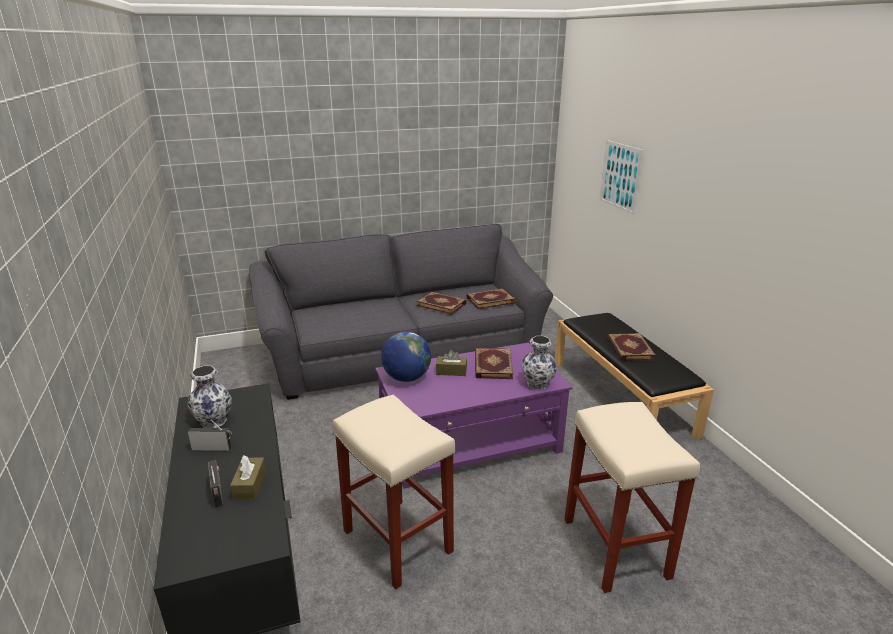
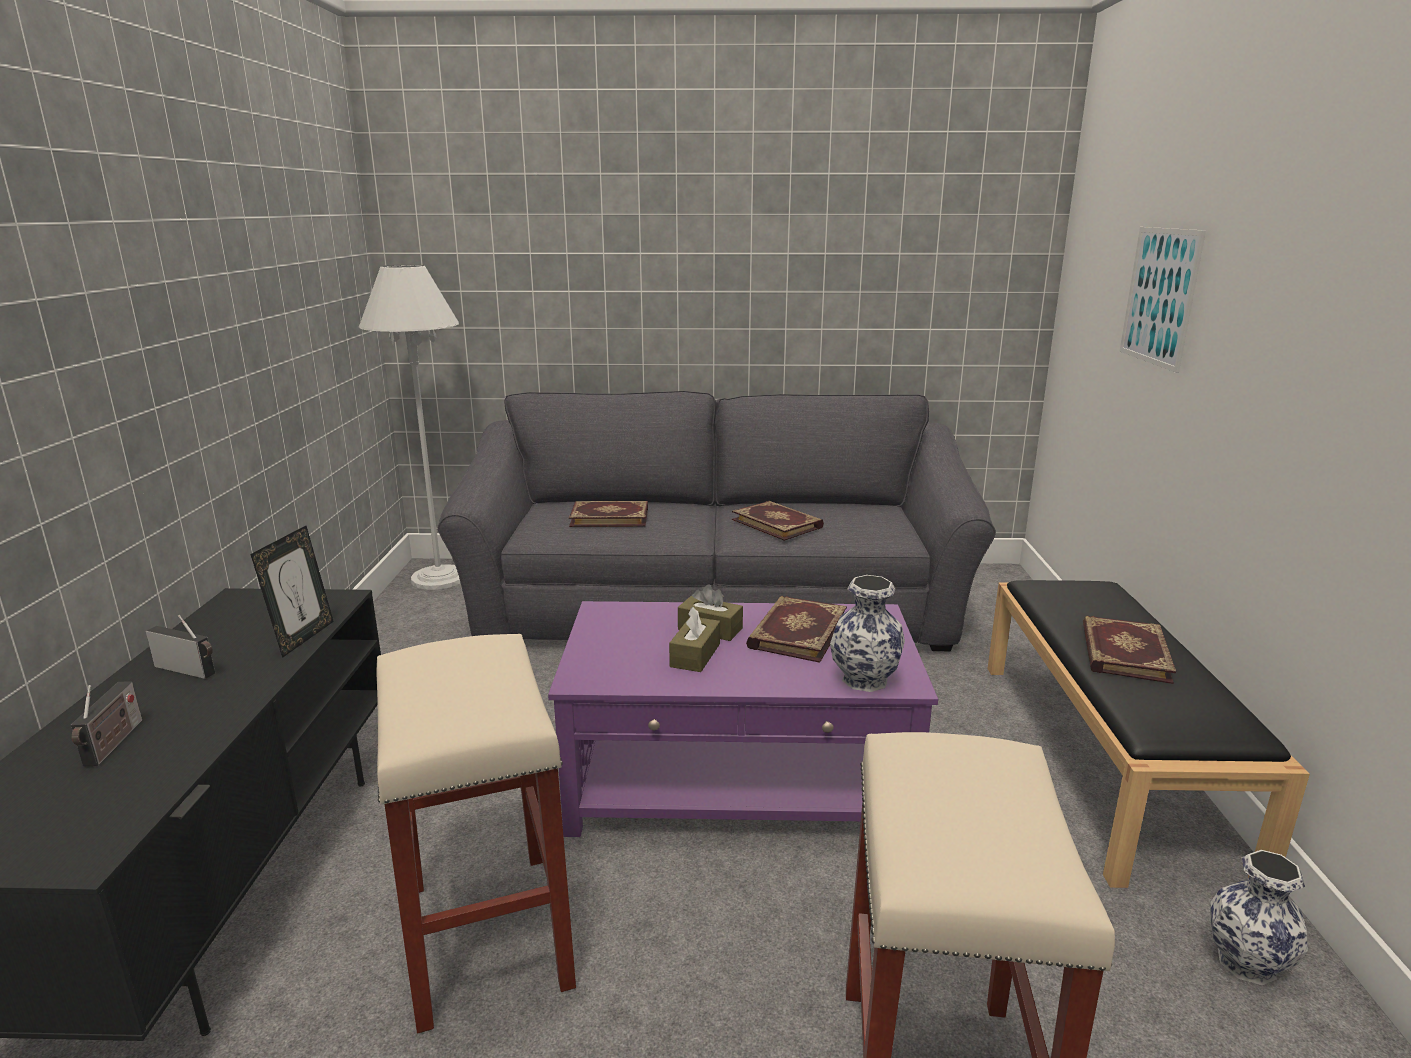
camera: 20 degrees right, 5 degrees down
(213, 421) = (231, 630): vase -> vase (1245, 963)
(229, 362) = (439, 578): none -> white floor lamp
(250, 485) = (173, 742): brown tissue box -> brown tissue box (695, 655)
(259, 417) = (303, 638): none -> picture frame
(406, 378) = (621, 626): globe -> none
(490, 300) = (872, 528): book -> book (609, 517)

